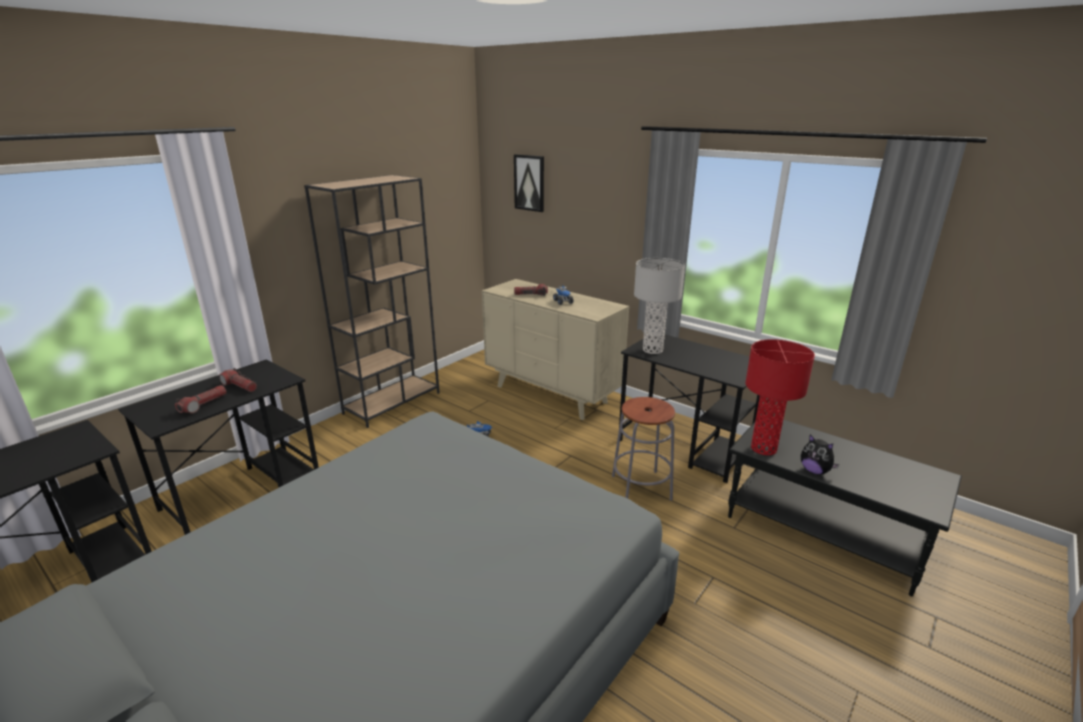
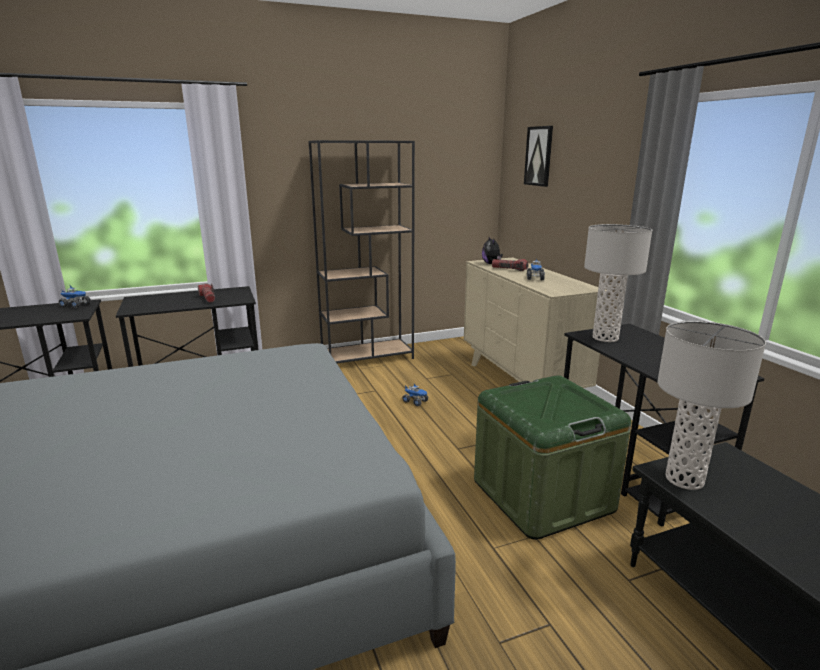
camera: 30 degrees right, 5 degrees down
(66, 437) = (76, 305): none -> toy truck
(203, 405) = (171, 304): flashlight -> none
(641, 487) = (542, 495): grey stool -> green storage box
(763, 448) = (684, 479): red table lamp -> white table lamp
(815, 471) = (743, 528): plush toy -> plush toy (491, 264)

